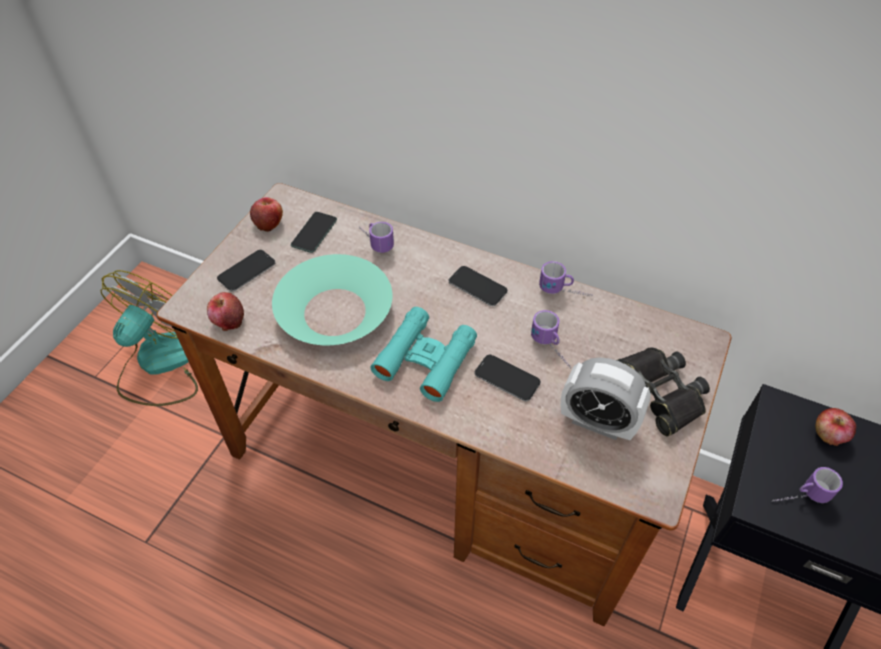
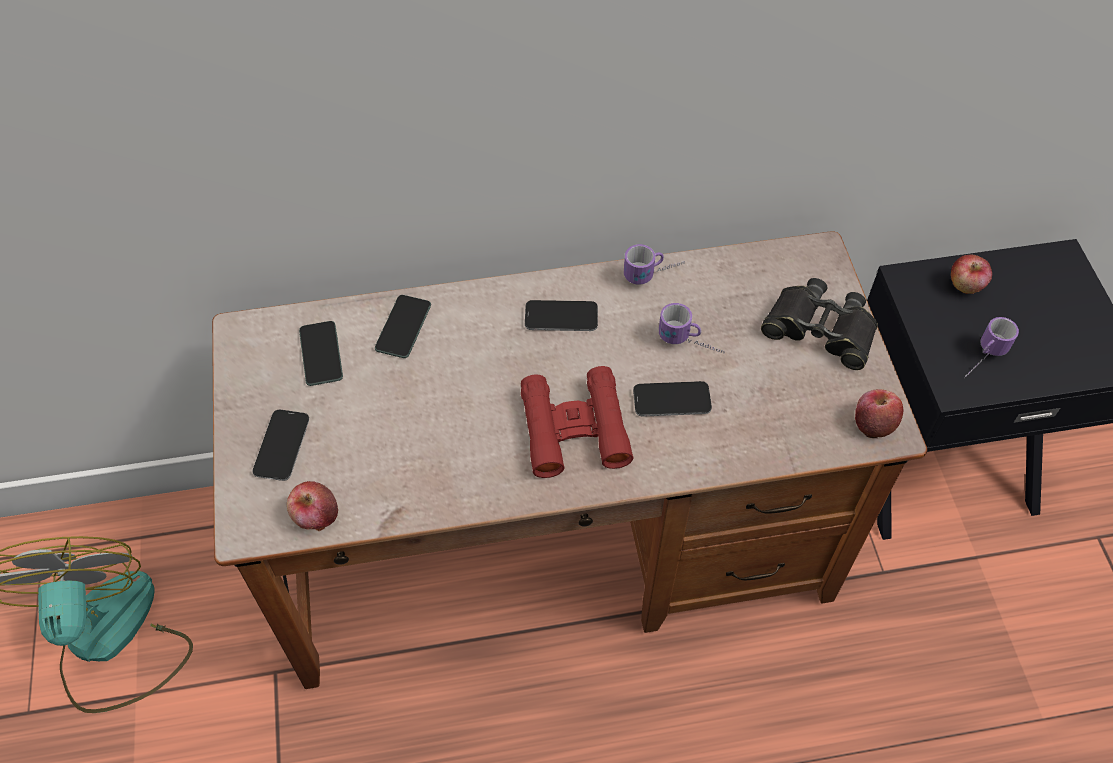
camera: 35 degrees left, 5 degrees up
(269, 223) = (253, 372): apple -> apple (873, 423)
(335, 311) = (430, 433): turquoise bowl -> none
(374, 242) = (403, 327): mug -> phone
(425, 359) = (574, 428): turquoise binoculars -> red binoculars
(597, 422) = (789, 393): alarm clock -> none

